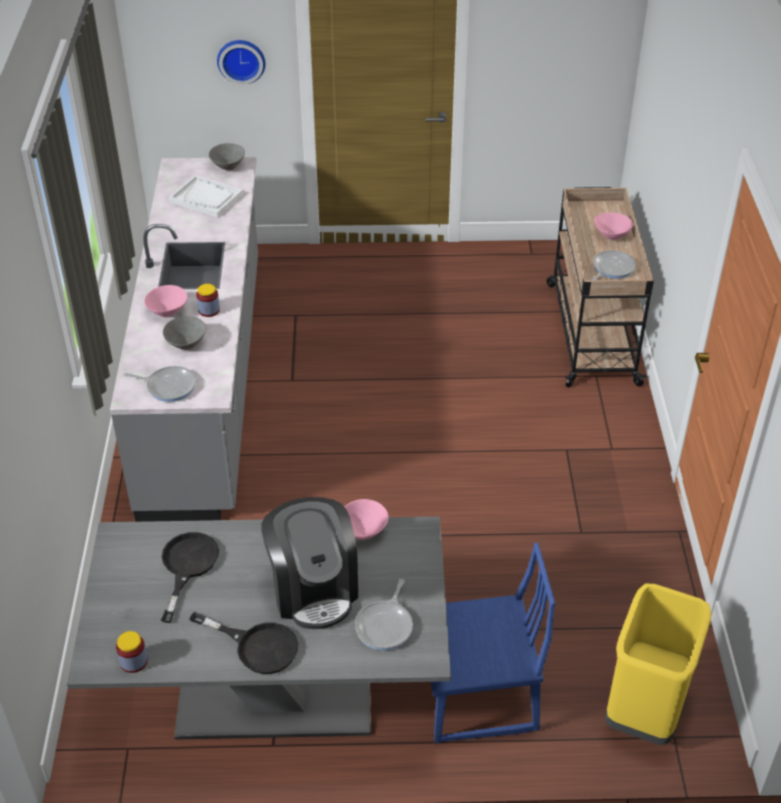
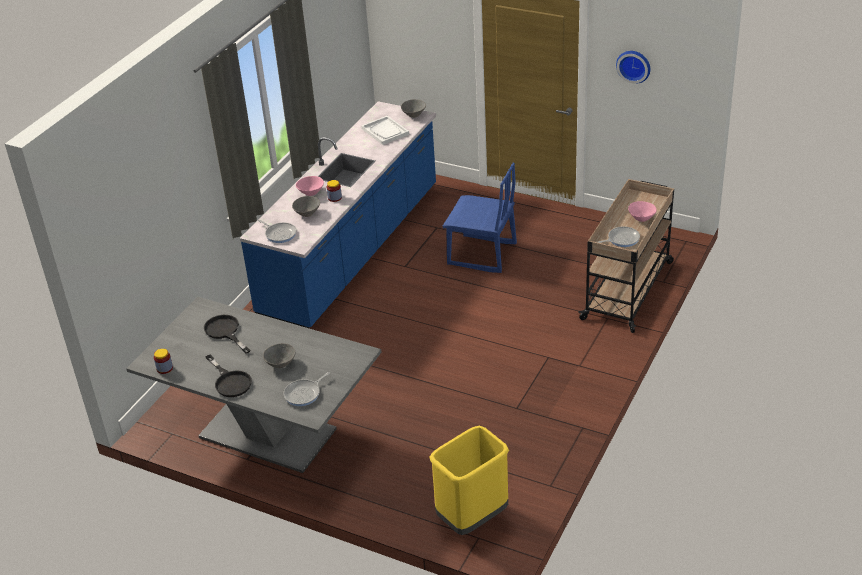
camera: 30 degrees right, 5 degrees down
(187, 566) = (225, 332): black frying pan -> black frying pan turned 75 degrees counterclockwise
(206, 381) = (353, 252): grey counter -> blue counter
(241, 60) = (439, 45): wall clock -> wall clock (634, 65)
(313, 589) = (281, 363): coffee machine -> grey bowl
(363, 532) = (331, 343): pink bowl -> none
(478, 698) = (378, 476): blue chair -> blue chair (481, 255)

